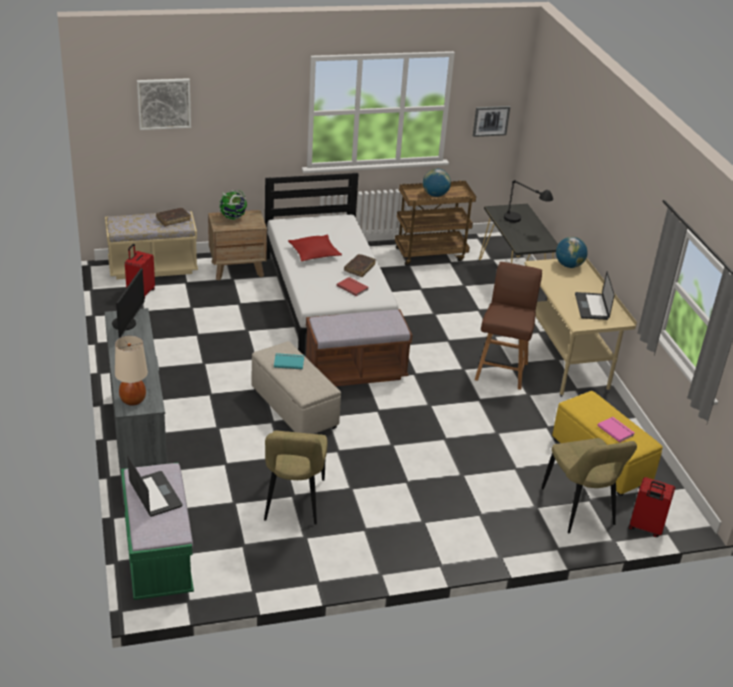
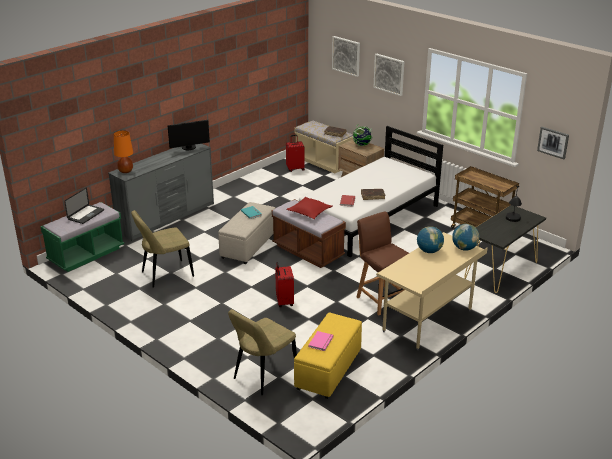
camera: 60 degrees right, 5 degrees down
(133, 400) = (125, 171): beige table lamp -> orange table lamp
(246, 108) = (389, 74): none -> picture
(314, 253) = (367, 179): red pillow -> red pillow (309, 212)
(435, 195) = (484, 182): globe -> globe (429, 251)
(502, 370) = (381, 299): brown chair -> brown chair turned 105 degrees counterclockwise
(591, 307) = (420, 271): laptop -> none
(645, 528) = (273, 410): red suitcase -> red suitcase (284, 302)

